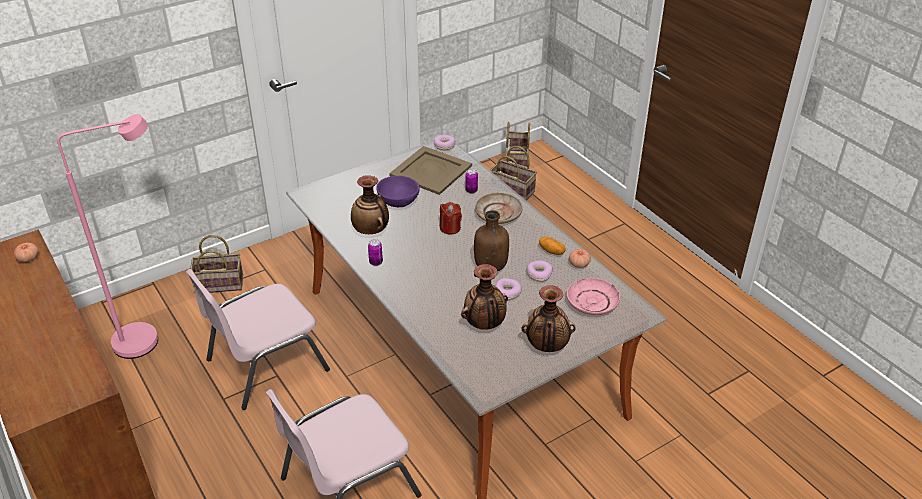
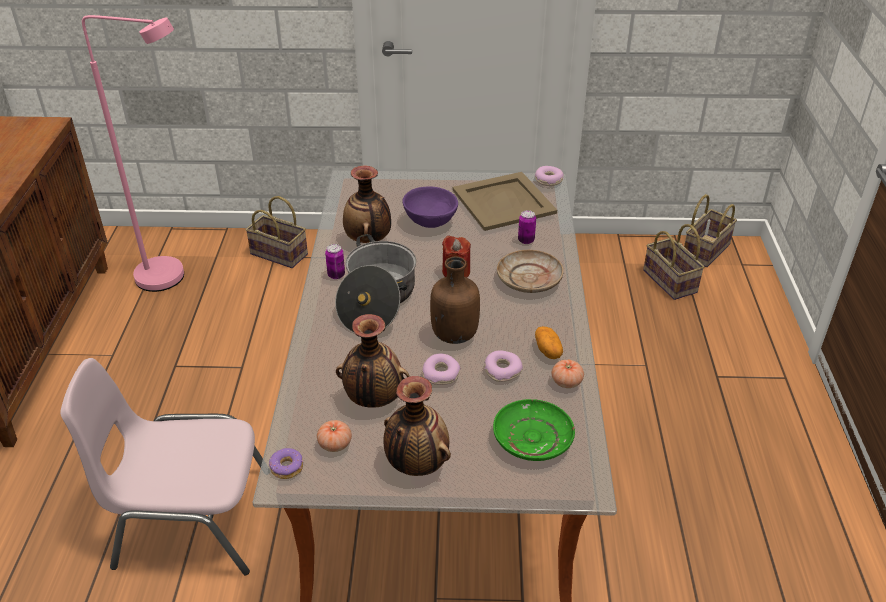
camera: 35 degrees right, 0 degrees up
(28, 258) = (33, 138): tomato -> tomato (335, 444)
(265, 365) = (241, 351): pink chair -> none
(421, 267) = (377, 301): none -> cooking pot
(478, 385) = (287, 468): none -> donut
(592, 302) = (532, 438): pink plate -> green plate

